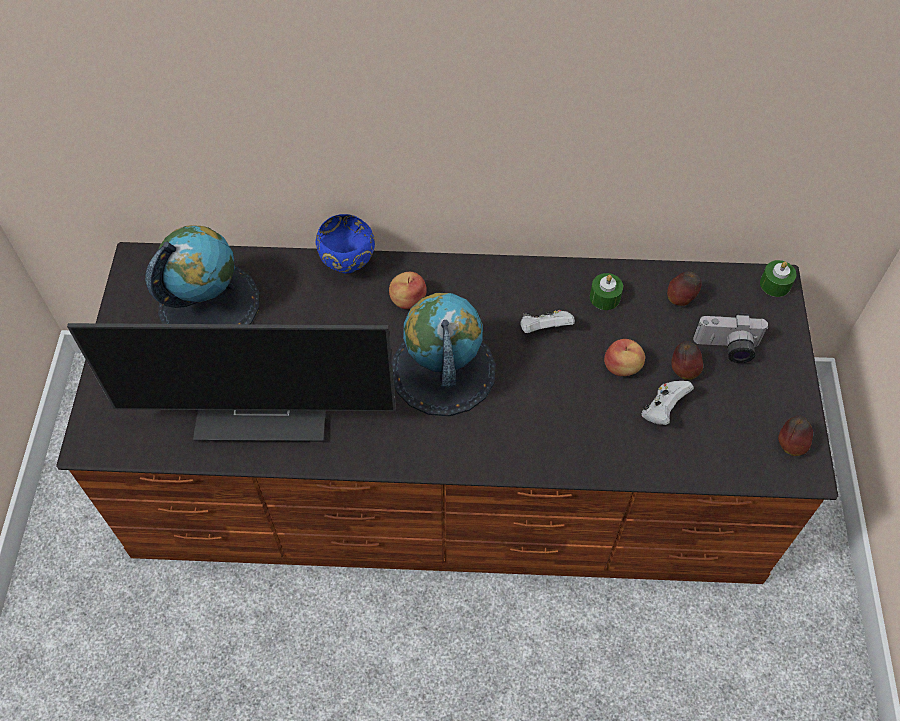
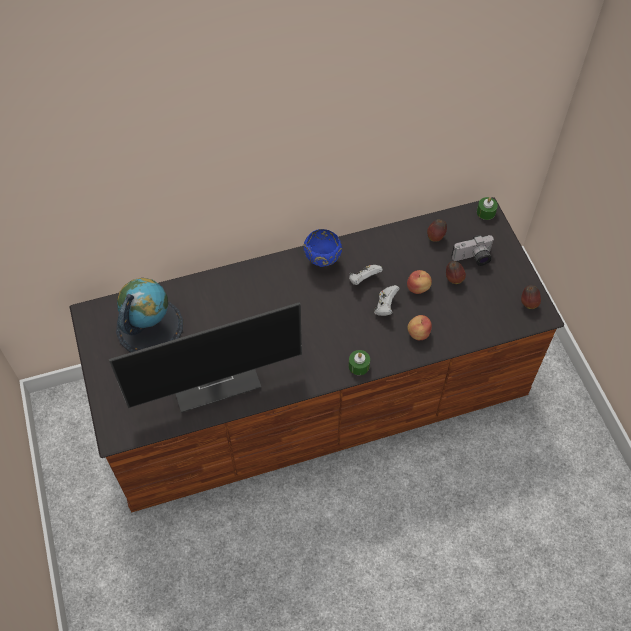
camera: 20 degrees left, 0 degrees up
(348, 266) = (228, 276): blue bowl -> blue bowl (323, 261)
(408, 299) = (274, 286): apple -> apple (418, 333)
(442, 370) = (314, 322): globe -> none
(605, 297) = (391, 249): green candle -> green candle (359, 366)
(662, 410) = (451, 306): white game controller -> white game controller (385, 306)

